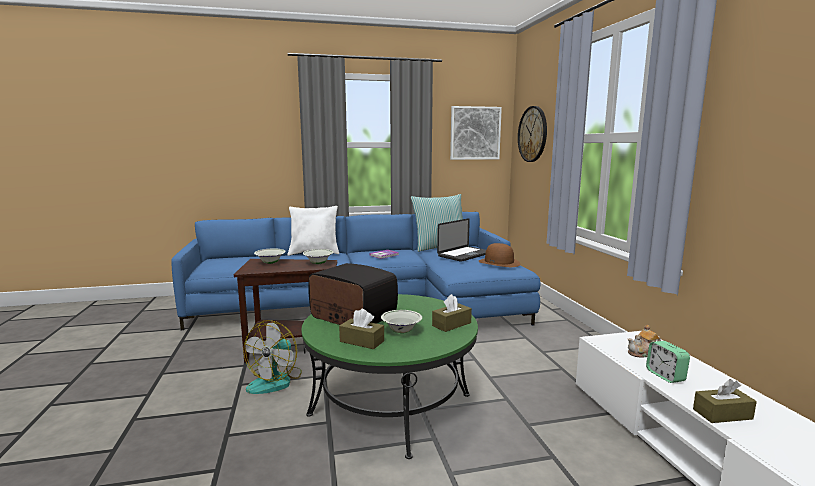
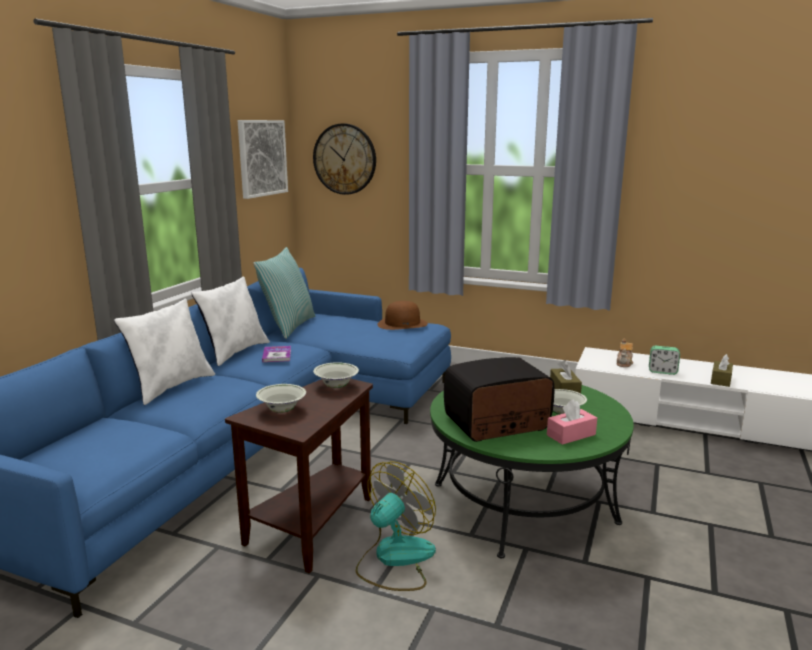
camera: 55 degrees left, 5 degrees up
(276, 380) = (395, 559): fan -> fan turned 105 degrees counterclockwise
(362, 341) = (571, 435): brown tissue box -> pink tissue box
(378, 250) = (235, 352): none -> white pillow
(464, 255) = (350, 326): laptop -> none

